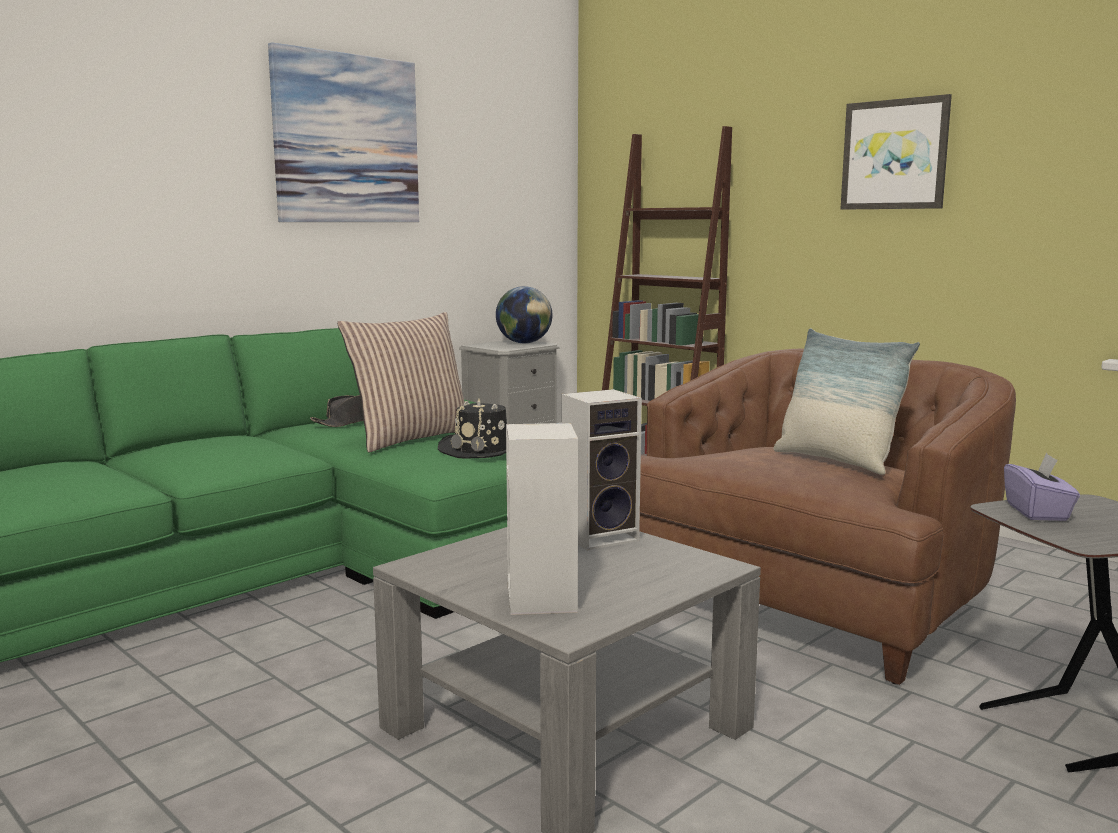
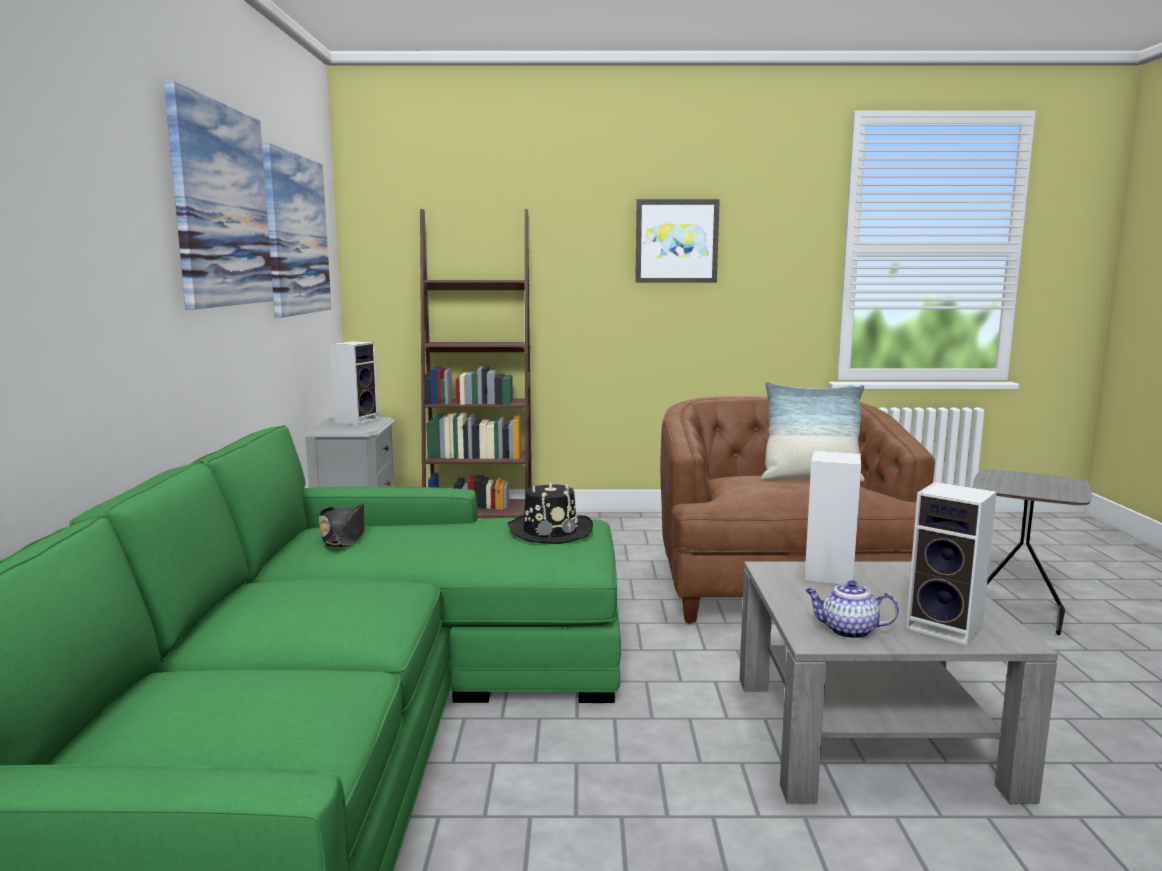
camera: 45 degrees left, 0 degrees up
(411, 438) = (456, 537): pillow -> none
(457, 571) = (848, 631): none -> teapot
(484, 164) = (296, 235): none -> picture
(524, 343) = (357, 421): globe -> speaker
(1037, 512) = (1006, 485): purple tissue box -> none

